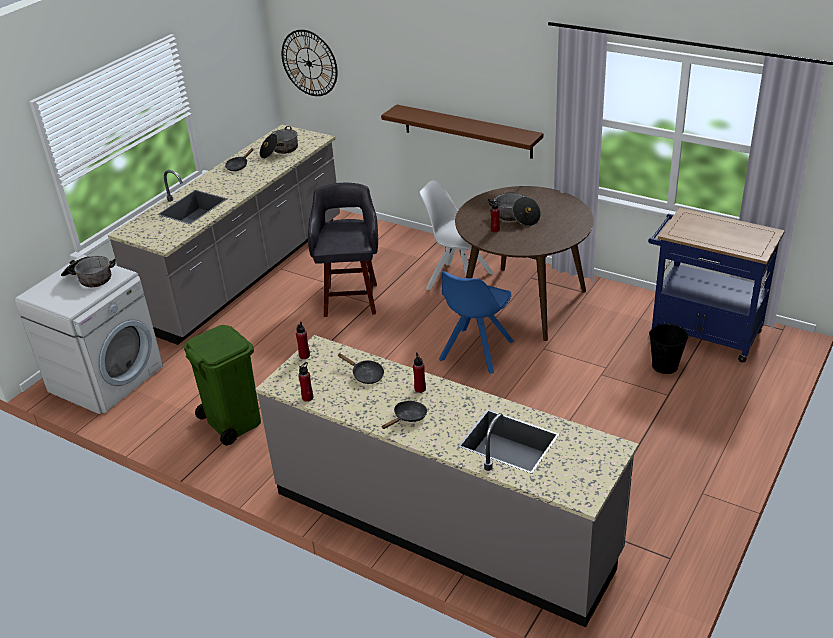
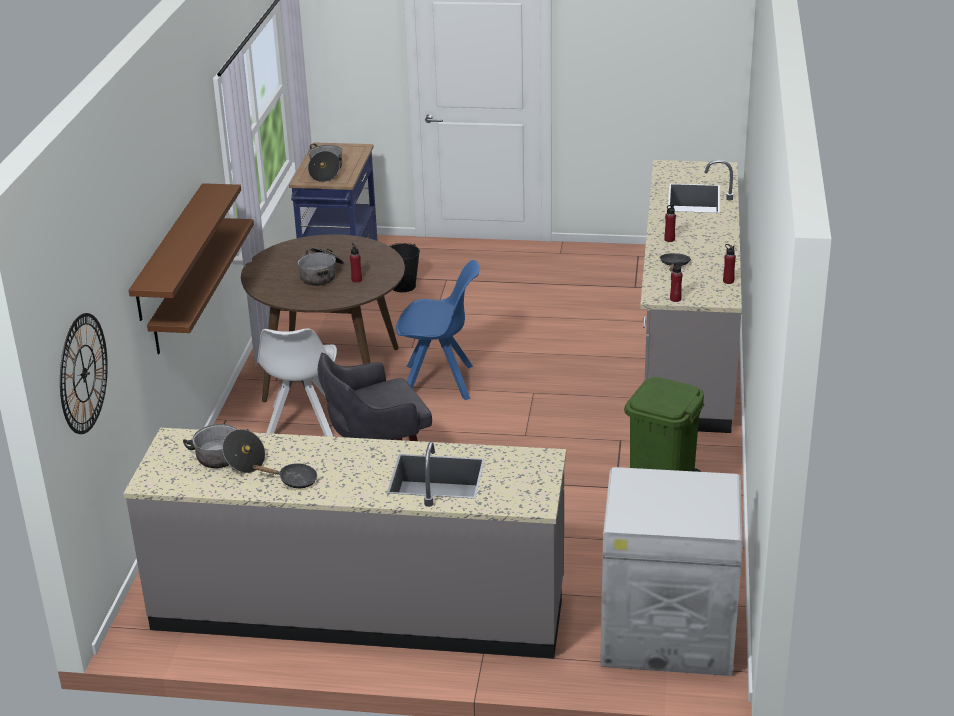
camera: 115 degrees left, 5 degrees down
(90, 278) = (653, 496): cooking pot -> cooking pot (325, 171)
(408, 417) = (708, 236): black frying pan -> none
(447, 92) = (170, 251): none -> brown shelf

